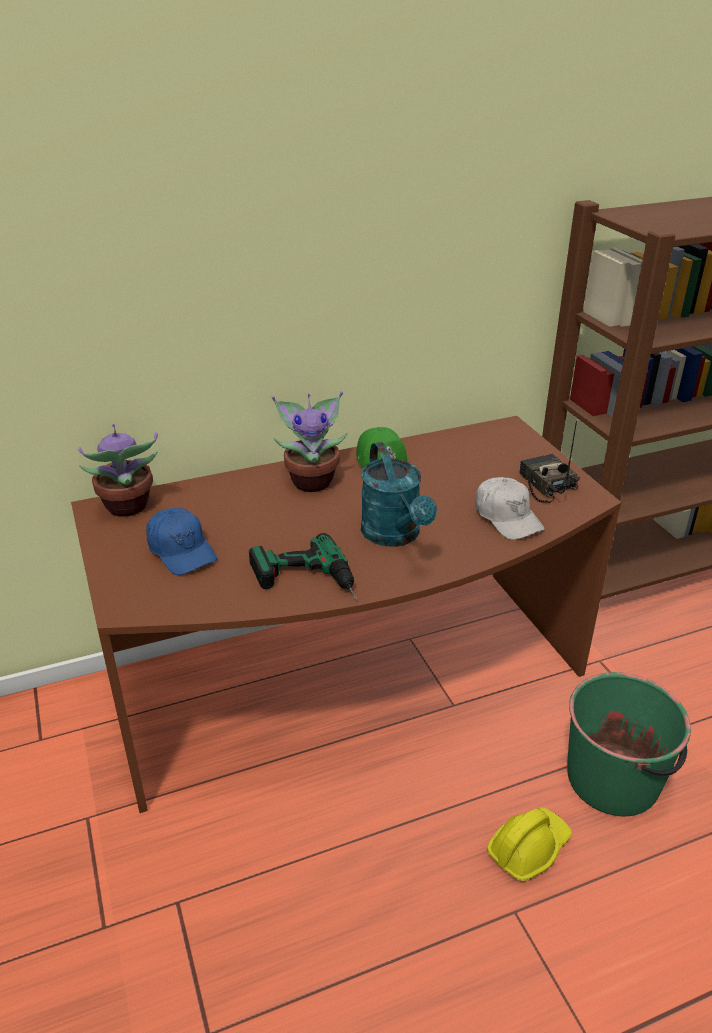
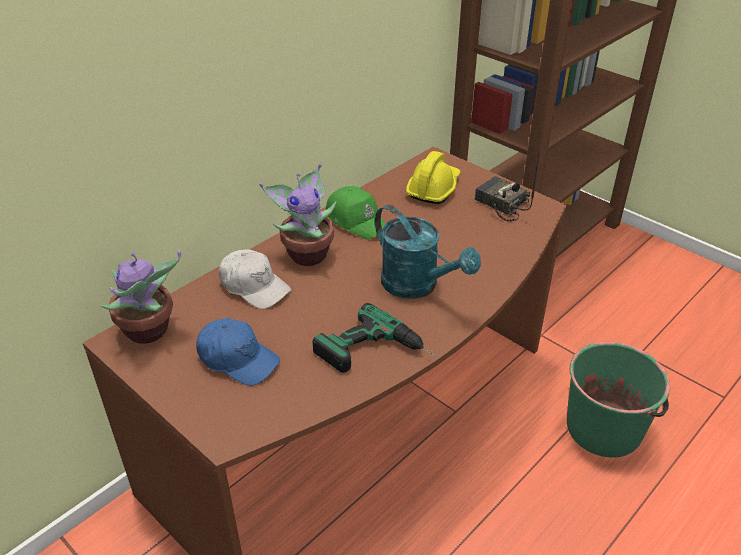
camera: 25 degrees left, 5 degrees up
(507, 517) = (494, 243): white cap -> white cap (254, 286)
(528, 848) = (577, 508): yellow hard hat -> yellow hard hat (433, 188)

